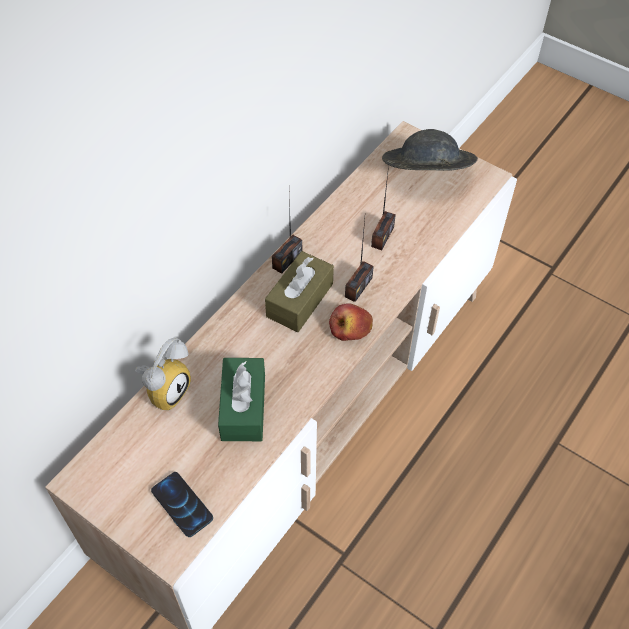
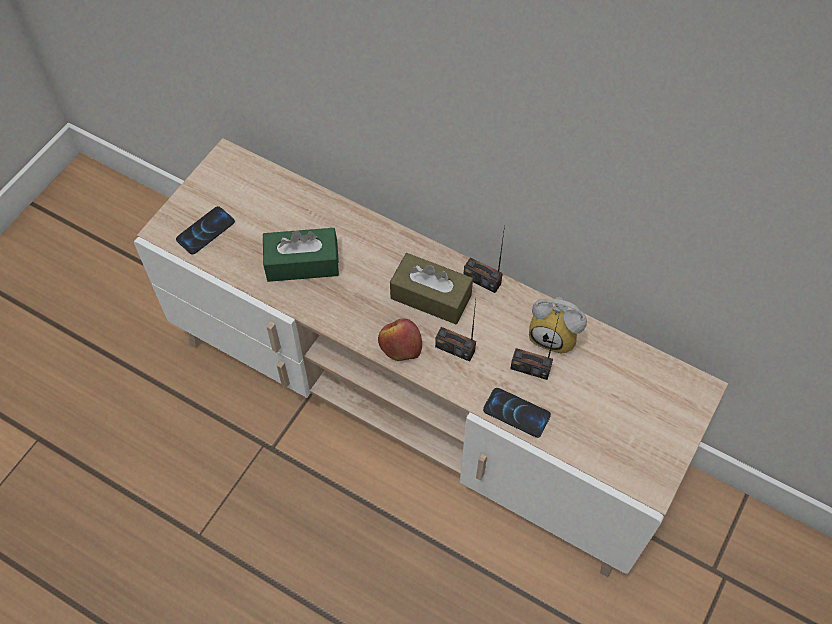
camera: 85 degrees right, 5 degrees up
(166, 389) = (318, 202): alarm clock -> alarm clock (555, 335)
(424, 251) = (516, 413): none -> phone
(426, 174) = (638, 412): grey hat -> none

